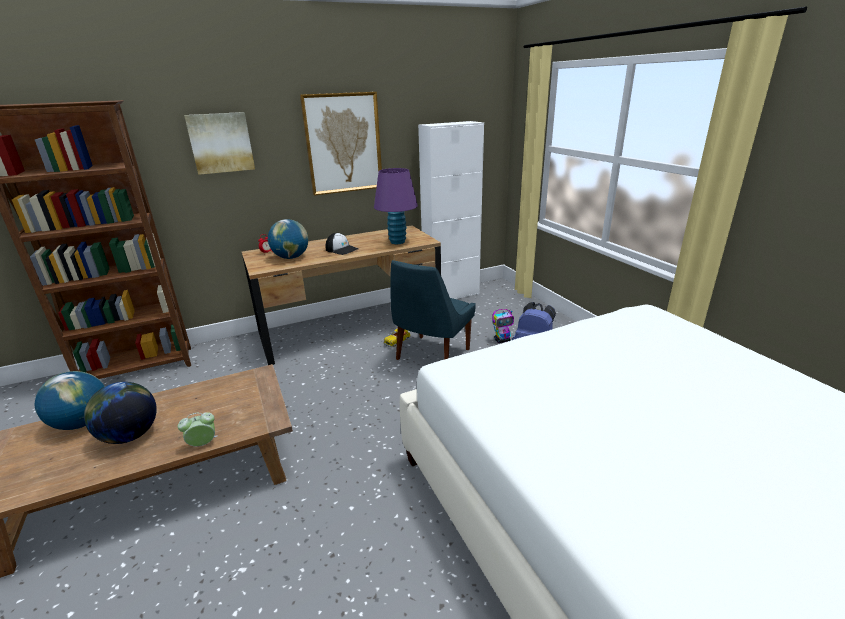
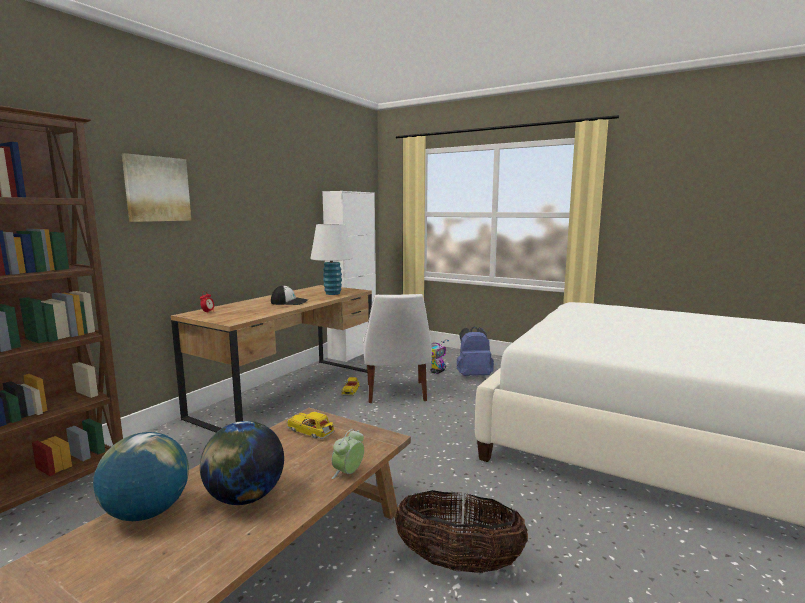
camera: 35 degrees left, 15 degrees down
(239, 391) = (311, 432): none -> toy car
(267, 551) = (458, 563): none -> basket
(291, 257) = (247, 312): globe -> none
(343, 144) = (267, 202): picture -> none
(397, 242) = (332, 293): purple table lamp -> white table lamp
(431, 356) = (396, 393): blue chair -> white chair

